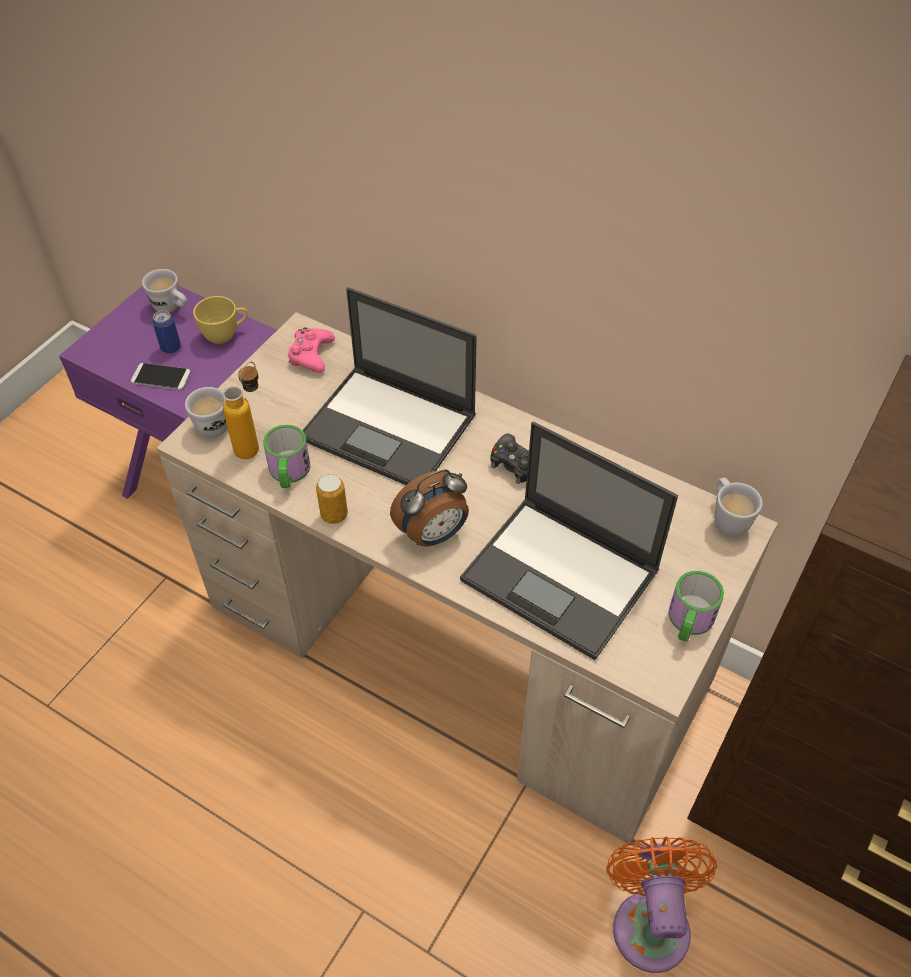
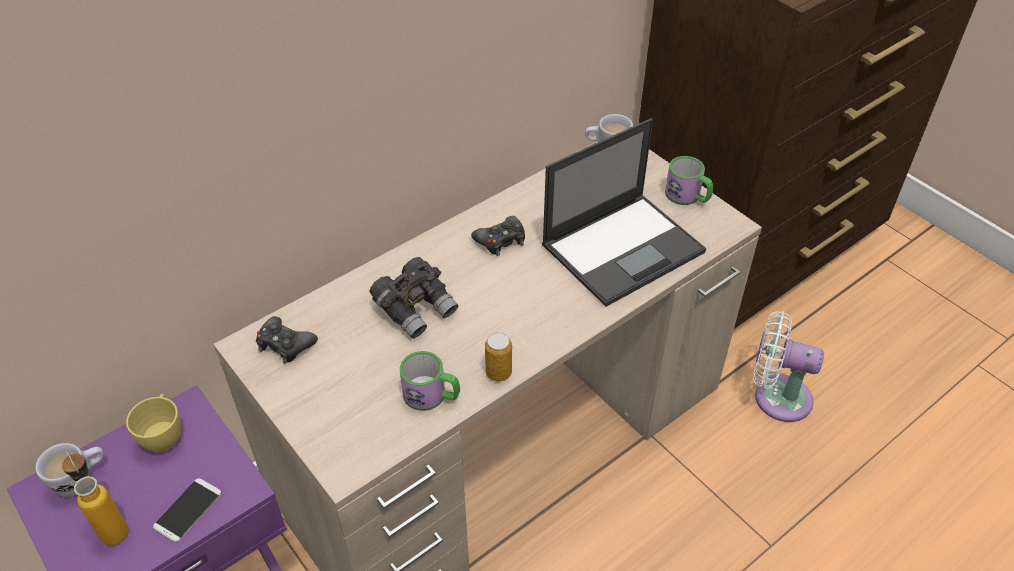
camera: 70 degrees left, 5 degrees down
(171, 347) = (147, 492): can -> none
(218, 423) = (333, 440): white mug -> none
(253, 444) = (378, 416): bottle -> bottle (110, 525)
(311, 355) = (285, 344): pink game controller -> black game controller
(390, 428) = (416, 309): laptop -> grey binoculars
(433, 534) = (551, 311): alarm clock -> none
(650, 921) = (776, 396): orange fan -> white fan

